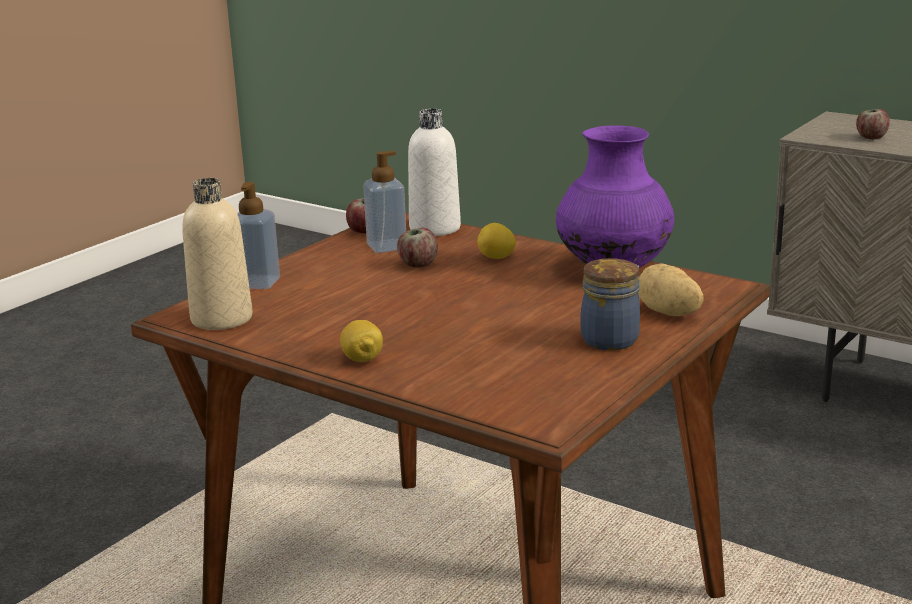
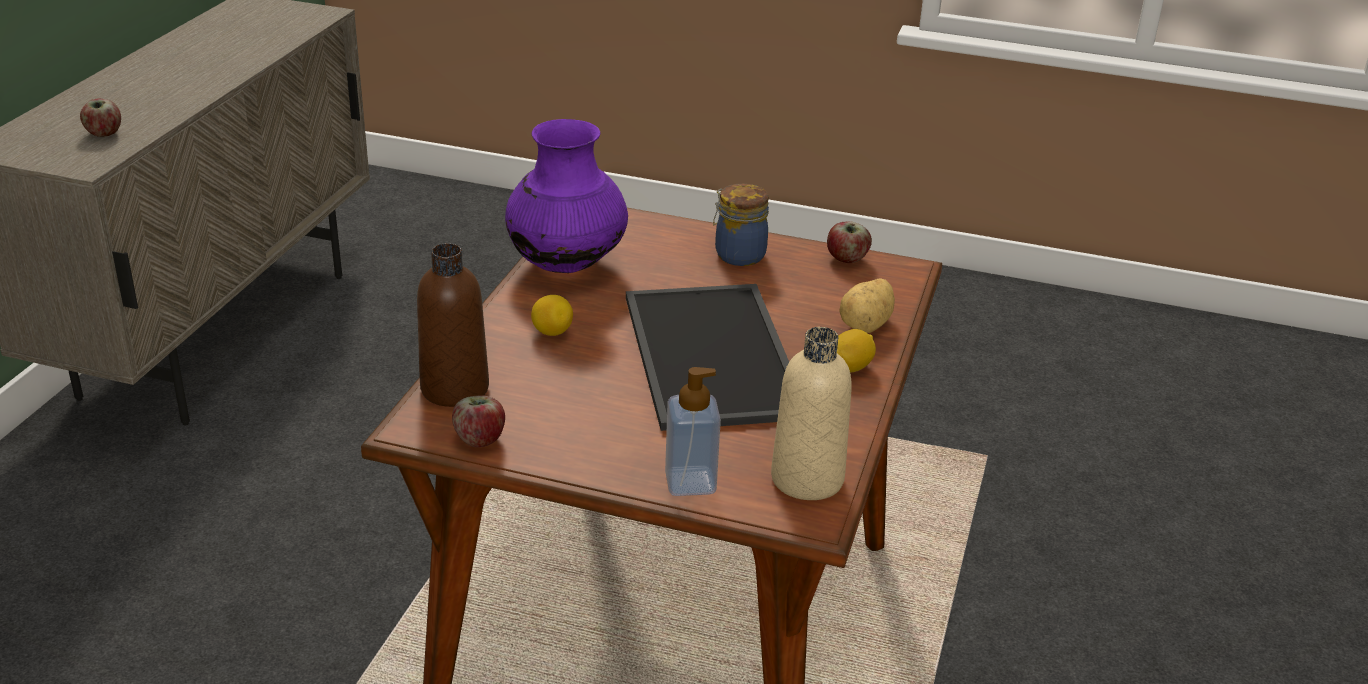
camera: 110 degrees left, 10 degrees up
(386, 247) = (533, 412): soap dispenser -> none
(417, 265) = (589, 379): apple -> apple (846, 259)
(420, 309) = (716, 356): none -> tray
(435, 228) = (455, 389): white bottle -> brown bottle
(668, 313) = (667, 234): potato -> potato (867, 325)

